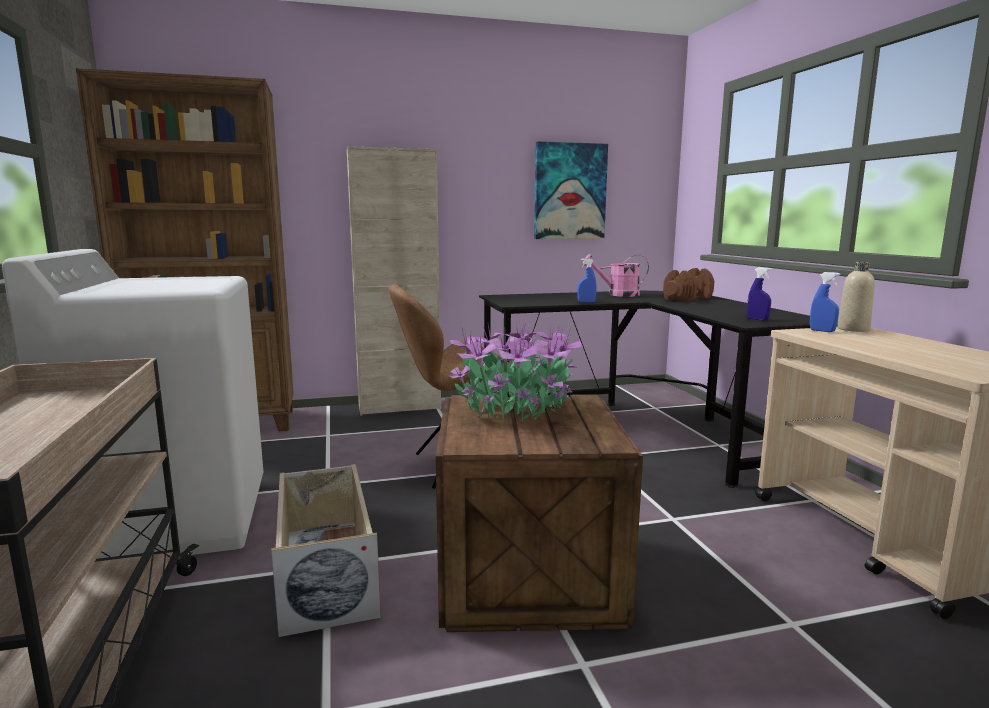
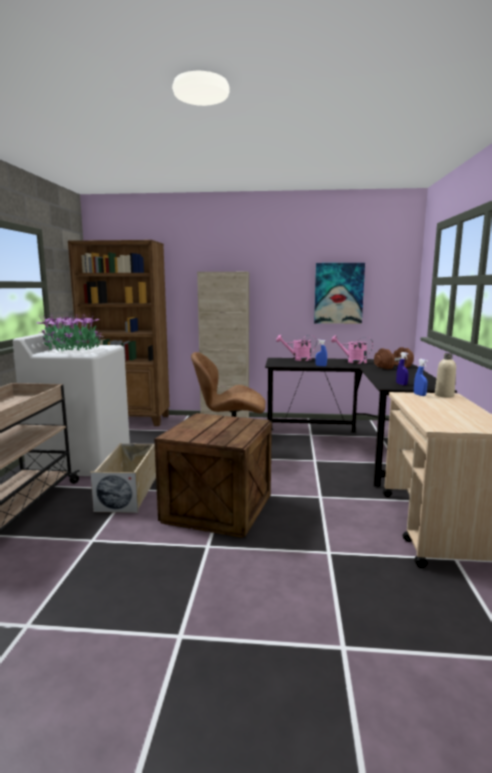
camera: 20 degrees right, 0 degrees up
(517, 409) = (217, 423): potted plant -> potted plant (72, 350)
(532, 295) = (298, 359): none -> pink watering can

